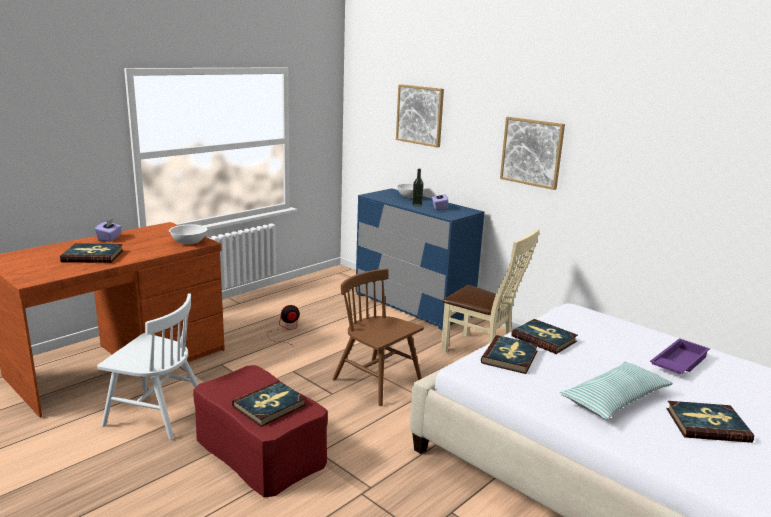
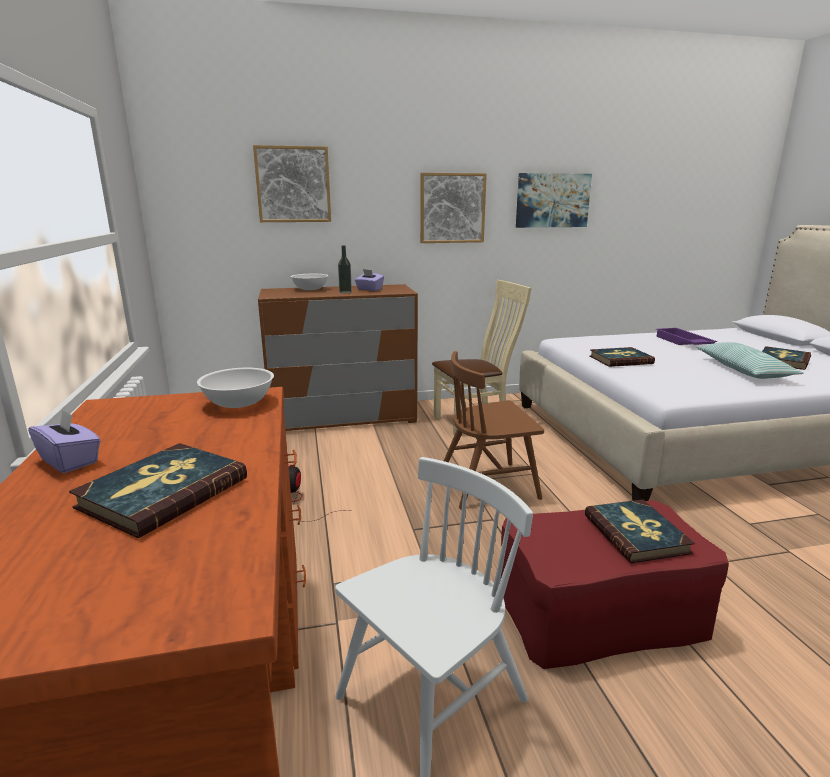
camera: 55 degrees left, 0 degrees up
(413, 305) = (343, 417): blue dresser -> brown dresser
(510, 357) = (653, 376): book -> none
(635, 161) = (552, 200): none -> picture

